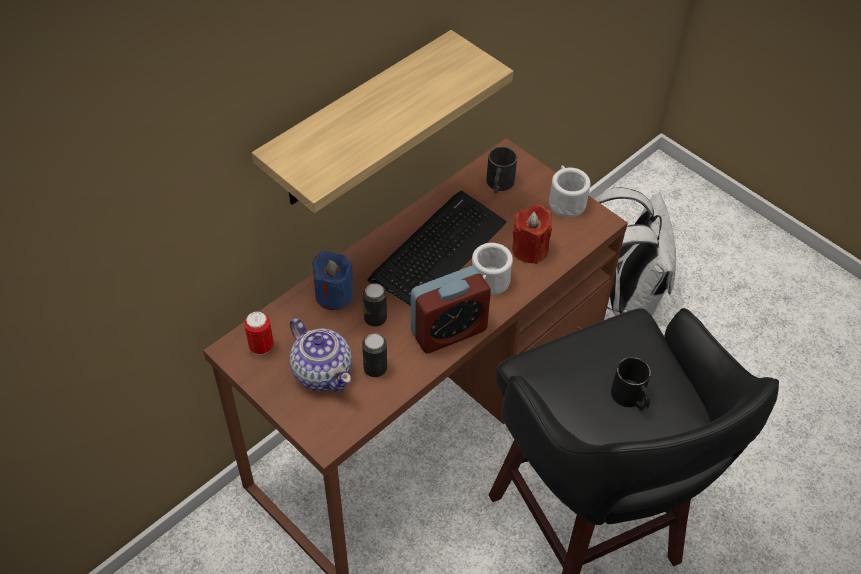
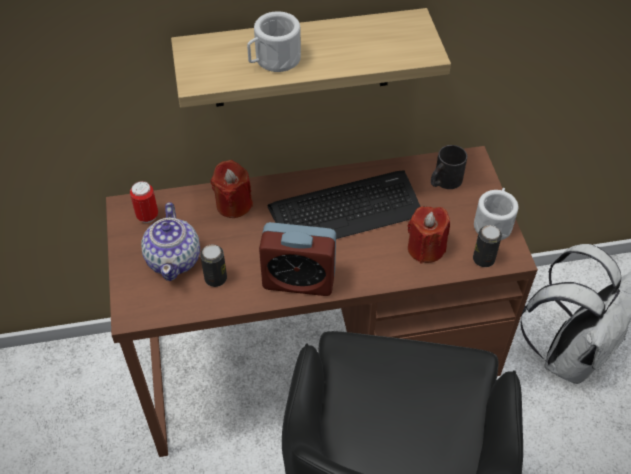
camera: 35 degrees right, 0 degrees up
(334, 295) = (233, 204): blue candle -> red candle
(375, 318) = (249, 239): can -> can (483, 259)
(488, 284) = (364, 259): white mug -> white mug (273, 60)
(631, 398) = (408, 426): black mug -> none

